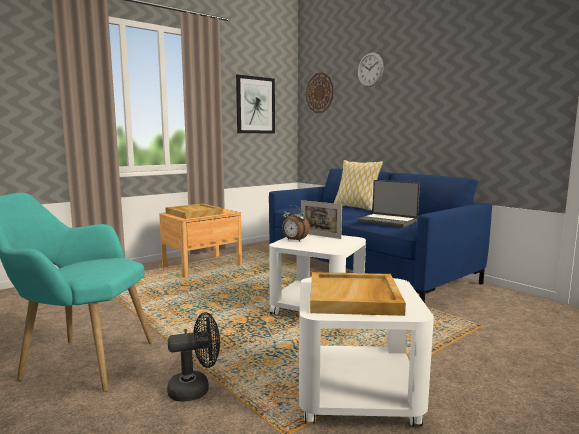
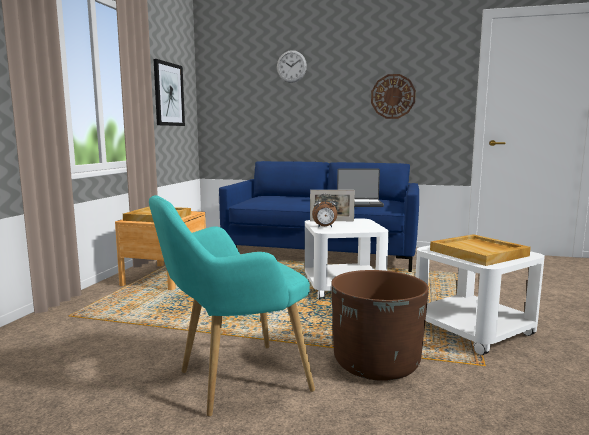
camera: 35 degrees left, 0 degrees up
(196, 389) = (376, 363): black fan -> brown planter
(320, 93) = (228, 85): wall clock -> wall clock (393, 96)
(355, 207) = (300, 197): pillow -> none

